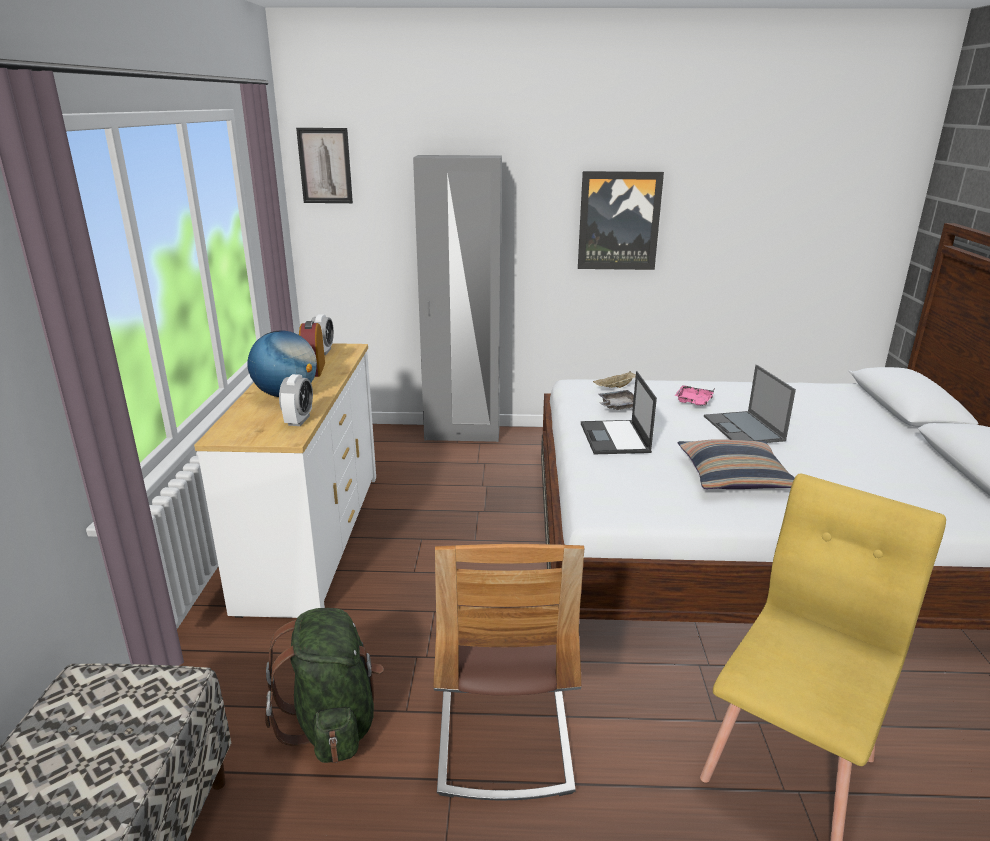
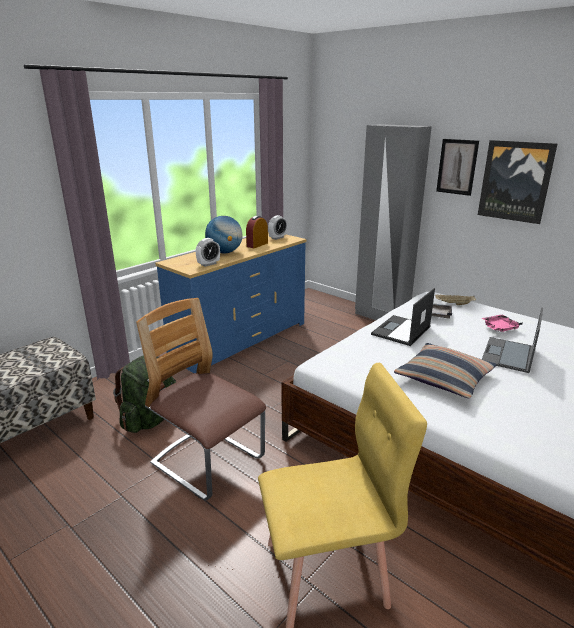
camera: 40 degrees right, 0 degrees up
(312, 537) = (240, 340): white dresser -> blue dresser
(325, 166) = (331, 130): picture -> picture (457, 167)
(503, 732) = (208, 462): chair -> chair turned 90 degrees clockwise

